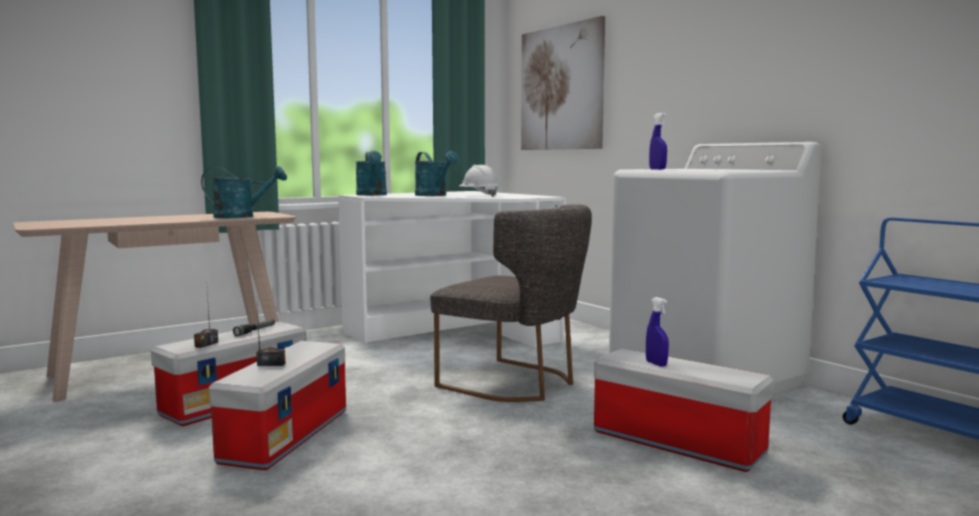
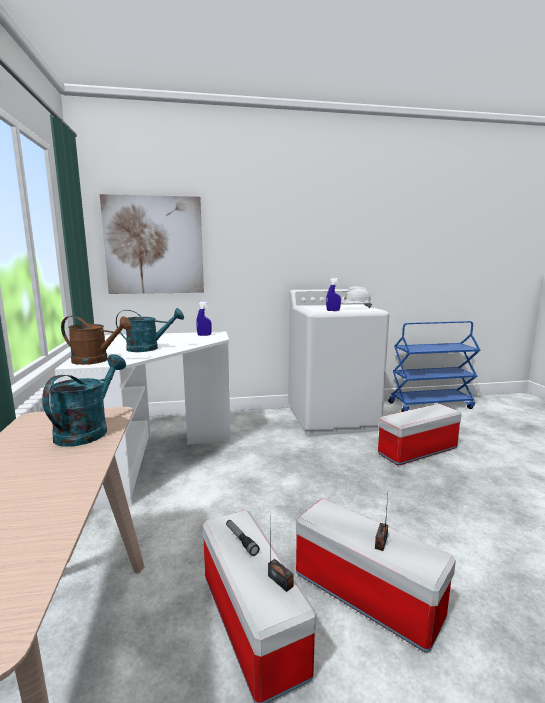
camera: 65 degrees left, 5 degrees up
(372, 195) = (96, 360): turquoise watering can -> brown watering can
(479, 196) = (181, 341): white hard hat -> white hard hat (355, 308)
(516, 383) = (301, 466): grey chair -> none
(656, 364) = (417, 417): blue spray bottle -> blue spray bottle (204, 335)

